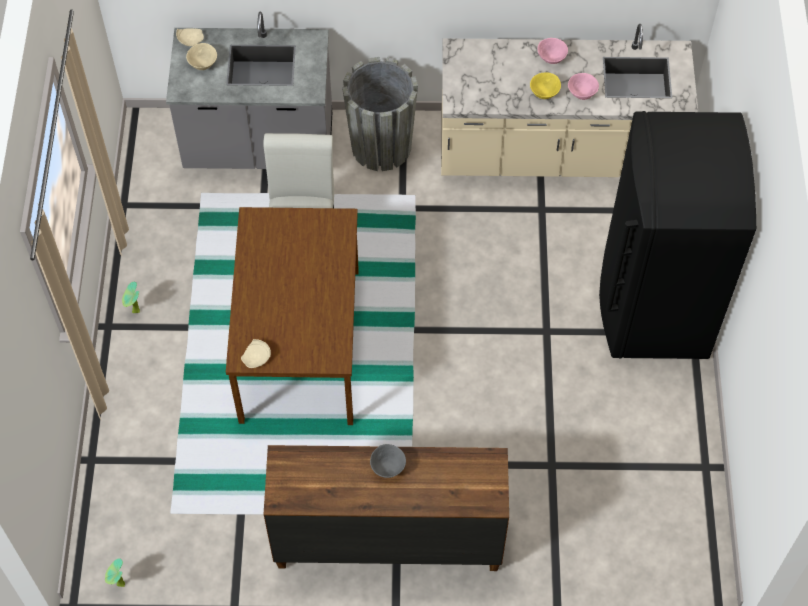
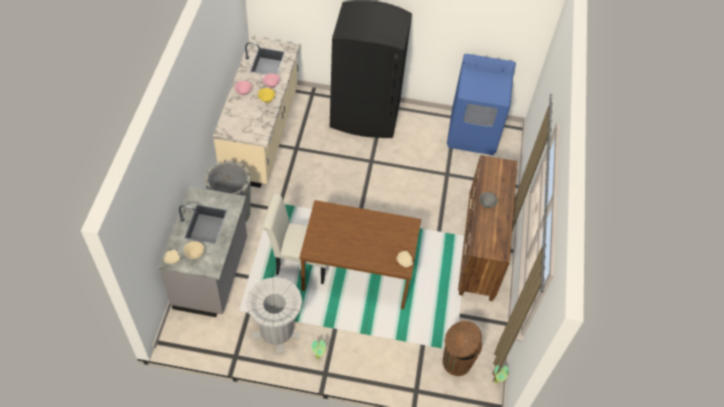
camera: 85 degrees left, 5 degrees down
(148, 516) = (455, 362): none -> brown trash can
(172, 249) = (276, 331): none -> grey trash can
(672, 505) = (473, 133): none -> blue washing machine

